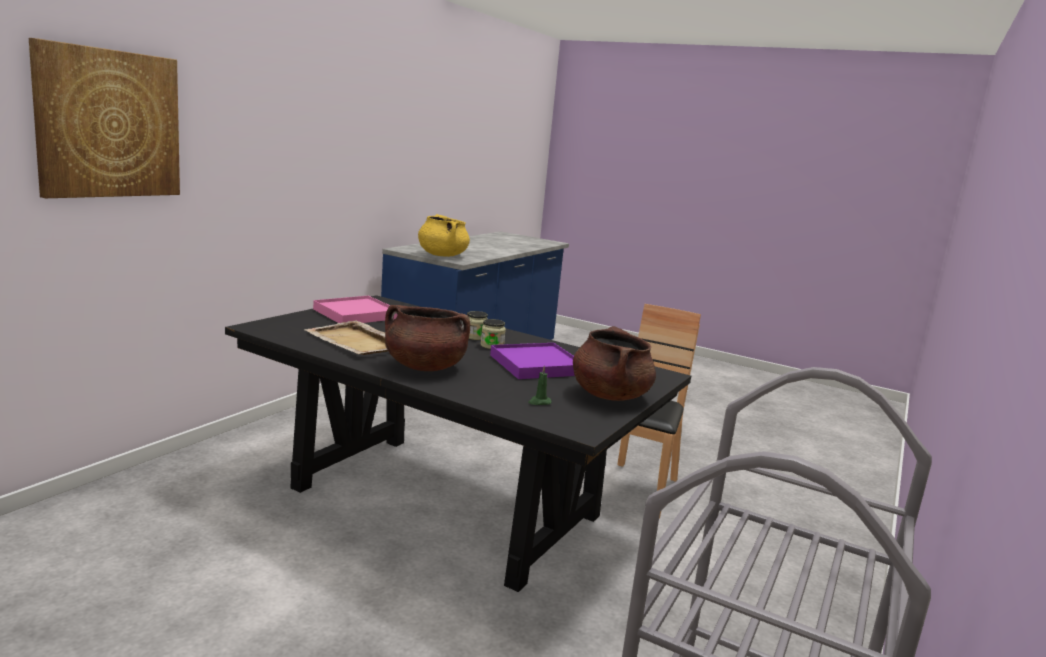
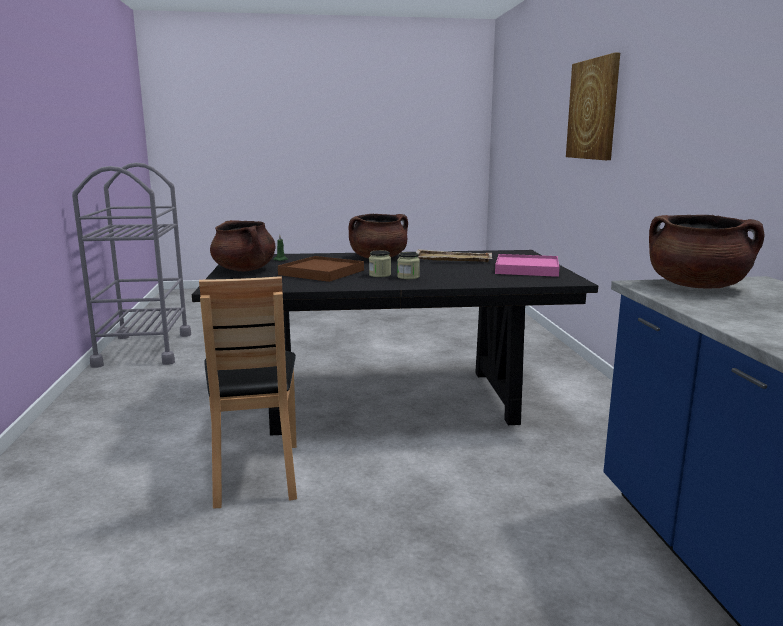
camera: 145 degrees right, 0 degrees up
(442, 255) = (697, 286): yellow cooking pot -> brown cooking pot
(536, 365) = (322, 272): purple tray -> brown tray

